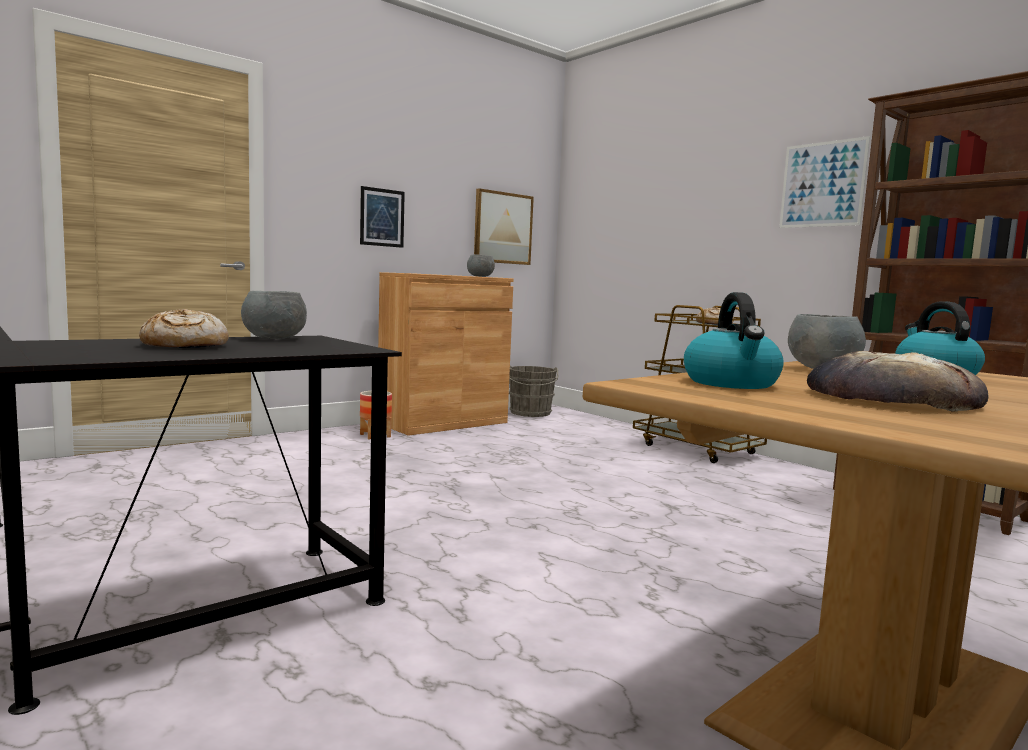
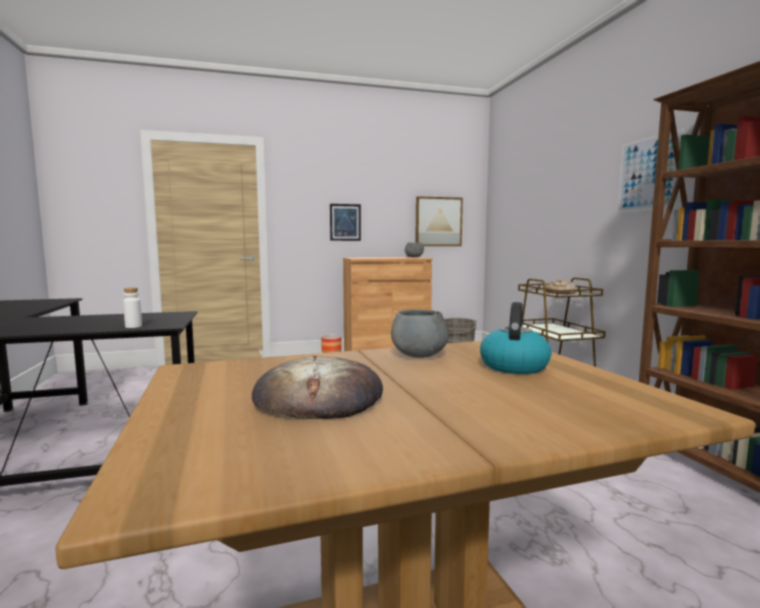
camera: 25 degrees right, 0 degrees up
(184, 345) = (81, 322): bread -> none
(275, 338) = (155, 314): grey bowl -> none
(315, 350) = (133, 326): none -> white bottle
(732, 383) = (257, 371): kettle -> none

